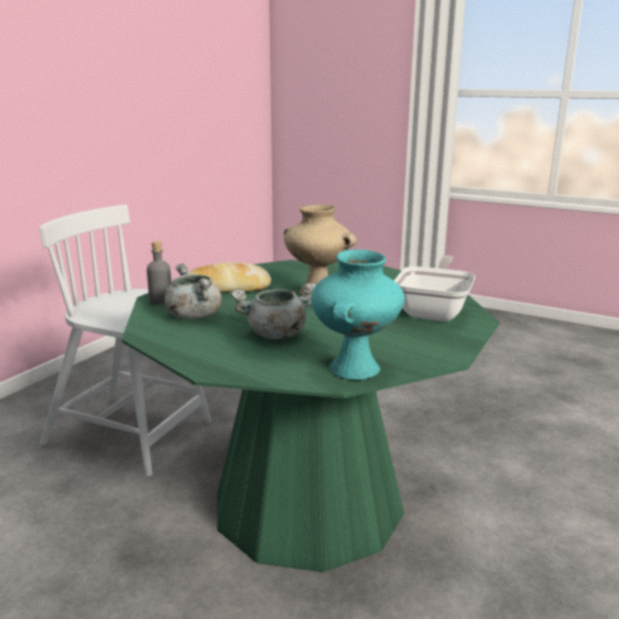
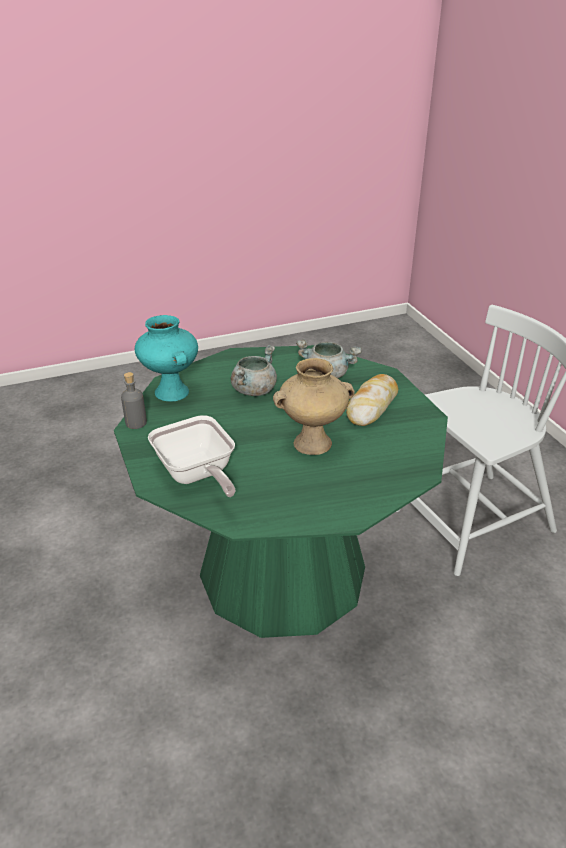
camera: 130 degrees right, 15 degrees up
(161, 300) = (376, 374): grey bottle -> grey bottle (136, 423)

